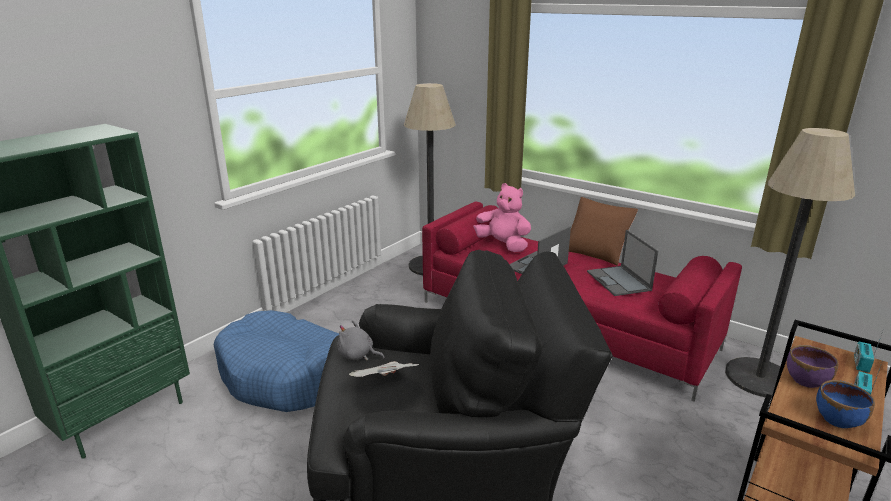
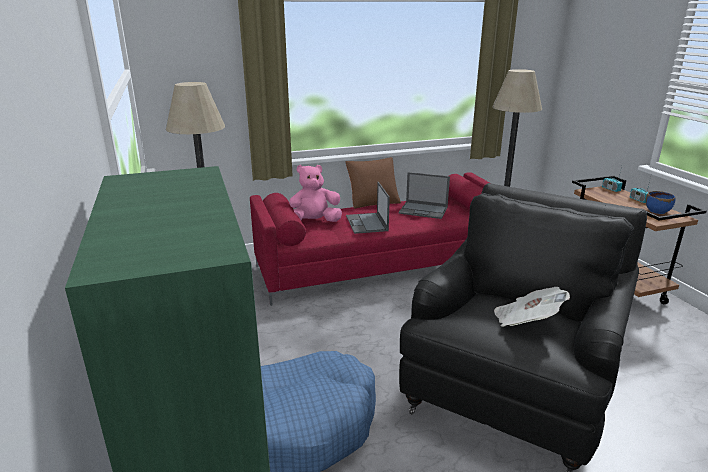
camera: 55 degrees left, 0 degrees up
(358, 355) = (468, 321): grey plush toy -> none
(806, 380) = (620, 203): purple bowl -> none

